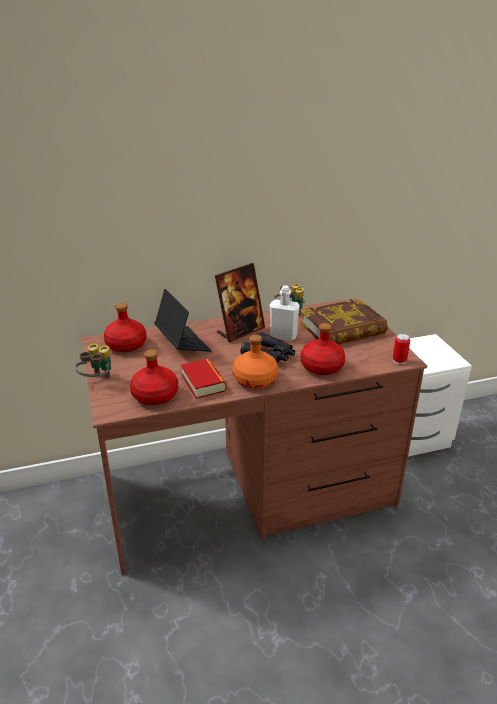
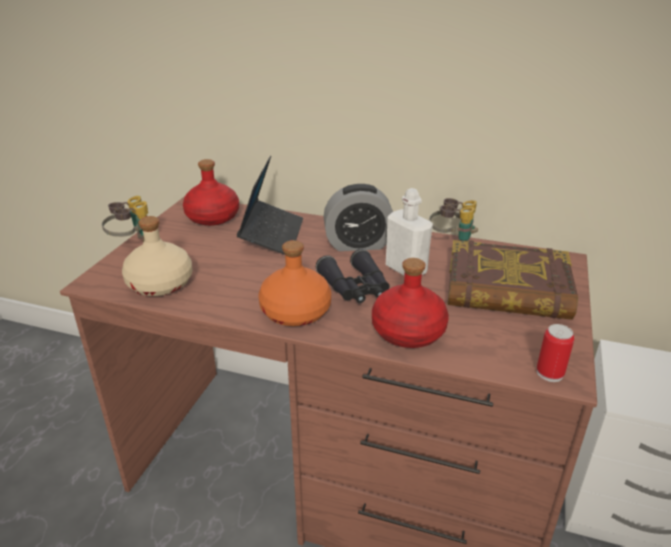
camera: 35 degrees right, 0 degrees up
(155, 396) = (159, 284): red bottle -> beige bottle
(203, 382) = (230, 290): book -> none
(240, 331) = (358, 244): picture frame -> alarm clock

